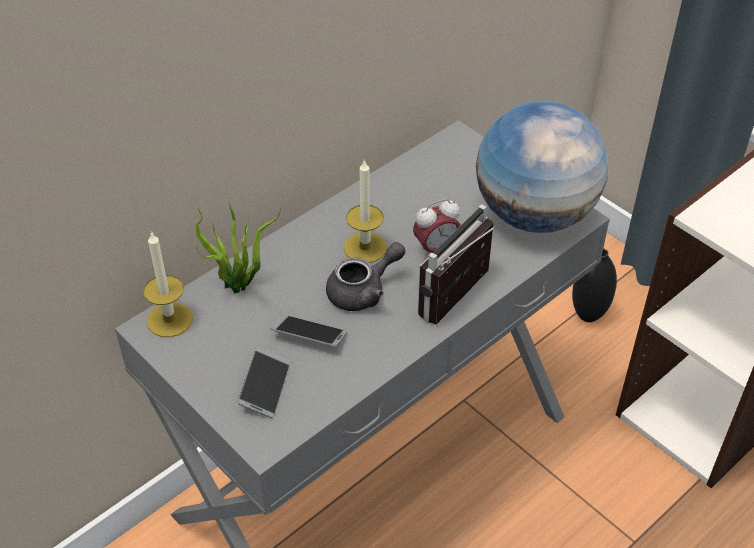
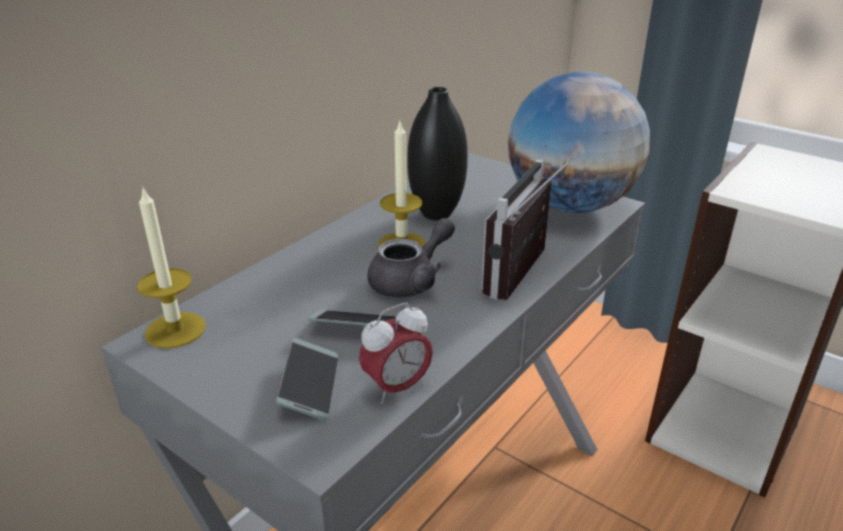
camera: 10 degrees left, 15 degrees down
(240, 286) = (262, 290): potted plant -> none
(436, 249) = (479, 239): alarm clock -> alarm clock (397, 387)
(588, 315) = (586, 359): black vase -> black vase (436, 214)

